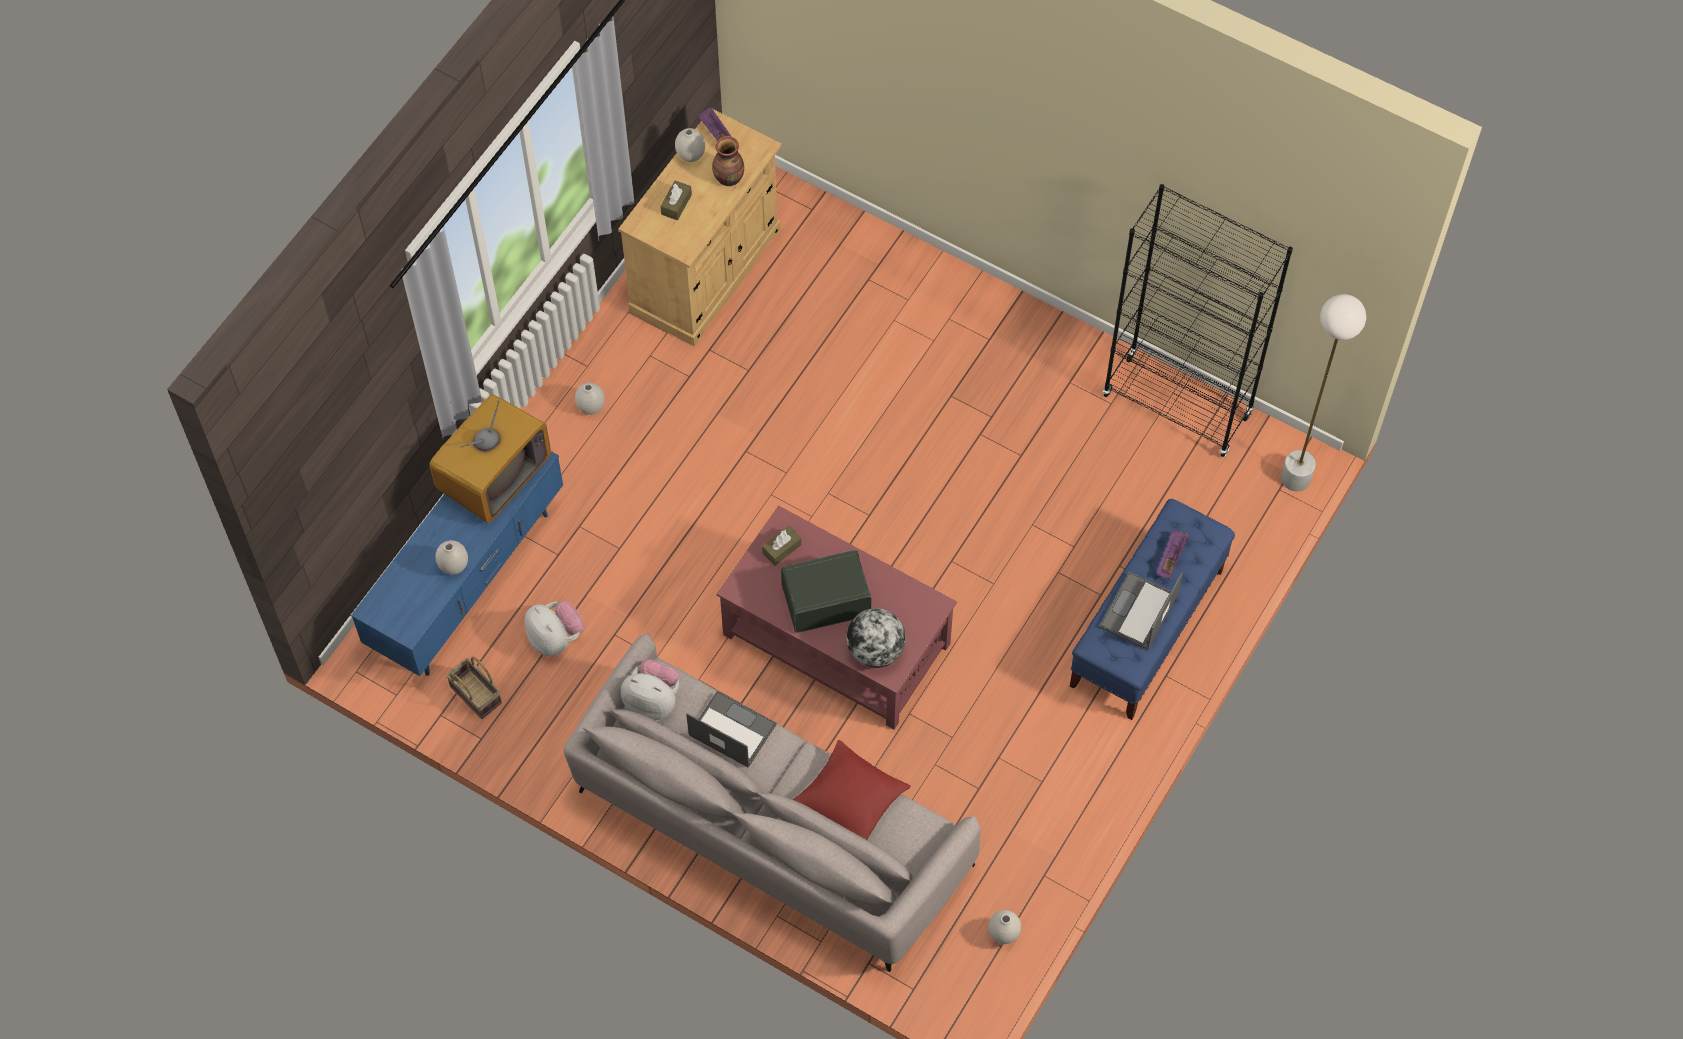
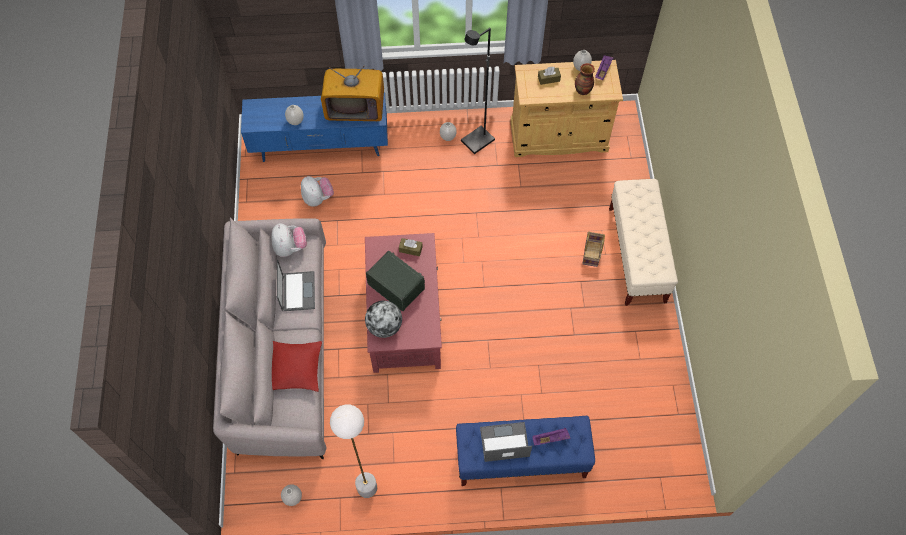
camera: 55 degrees right, 0 degrees up
(477, 695) = (267, 186): basket -> basket (592, 254)
(555, 638) = (318, 198): plush toy -> plush toy turned 45 degrees counterclockwise
(630, 375) = (477, 141): none -> black floor lamp
(963, 305) = (637, 255): none -> beige bench
(1177, 406) = (666, 392): black bookcase -> none
(1295, 478) = (674, 482): white floor lamp -> white floor lamp (367, 488)

